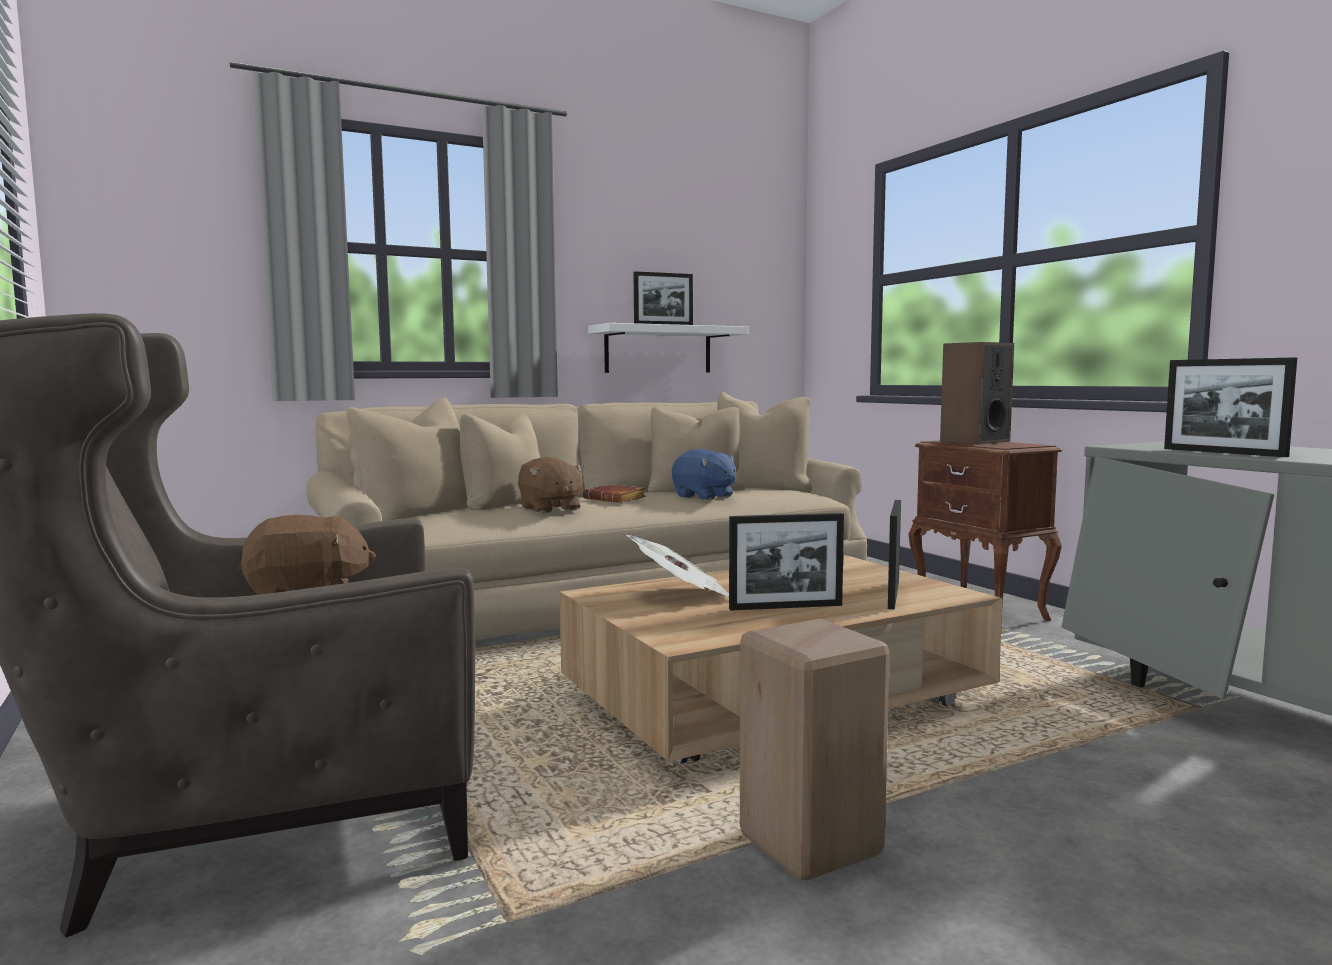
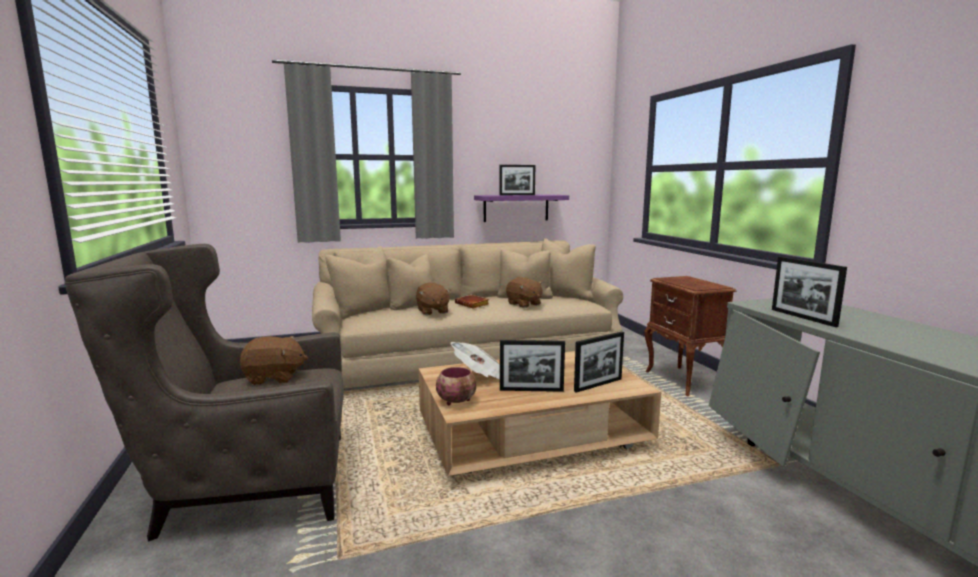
camera: 10 degrees right, 5 degrees up
(658, 350) = (516, 208): white shelf -> purple shelf
(665, 628) = (457, 401): none -> bowl
(704, 496) = (524, 304): blue plush toy -> brown plush toy
(814, 845) = (507, 533): beige stool -> none
(893, 595) = (598, 385): picture frame -> picture frame turned 150 degrees counterclockwise
(974, 441) = (685, 280): speaker -> none

